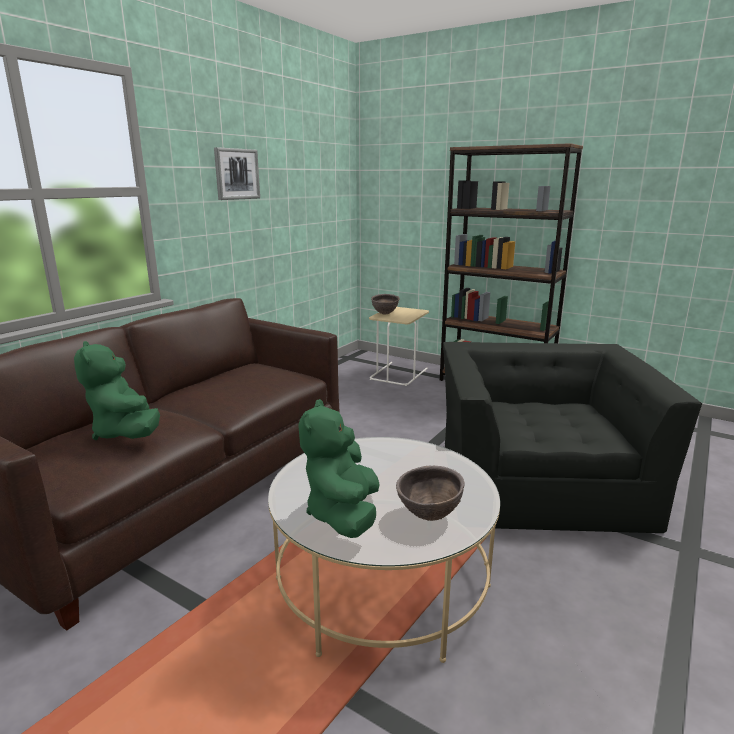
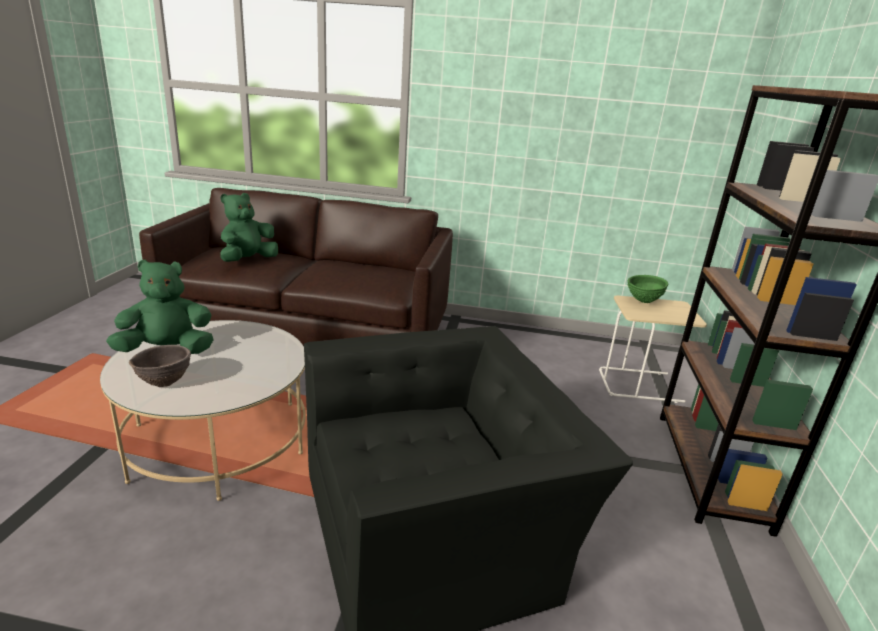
camera: 65 degrees right, 5 degrees up
(236, 174) = (515, 98): picture -> none
(385, 314) = (643, 301): brown bowl -> green bowl

